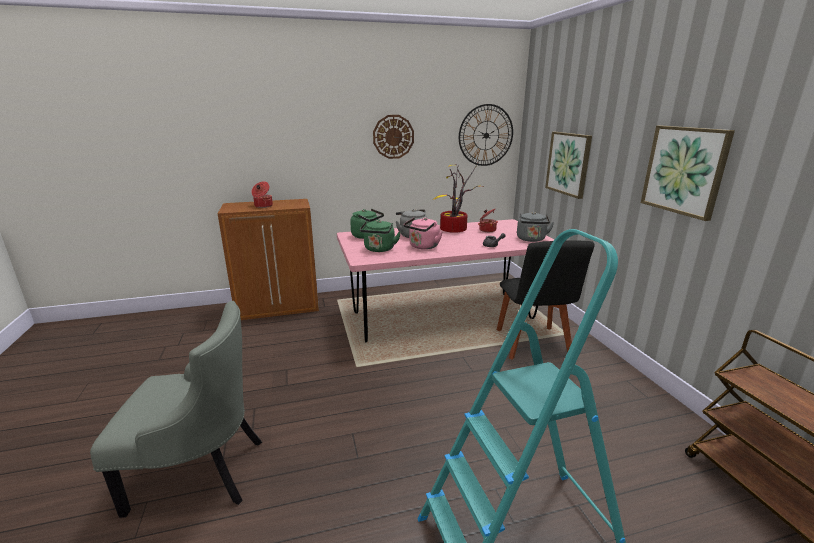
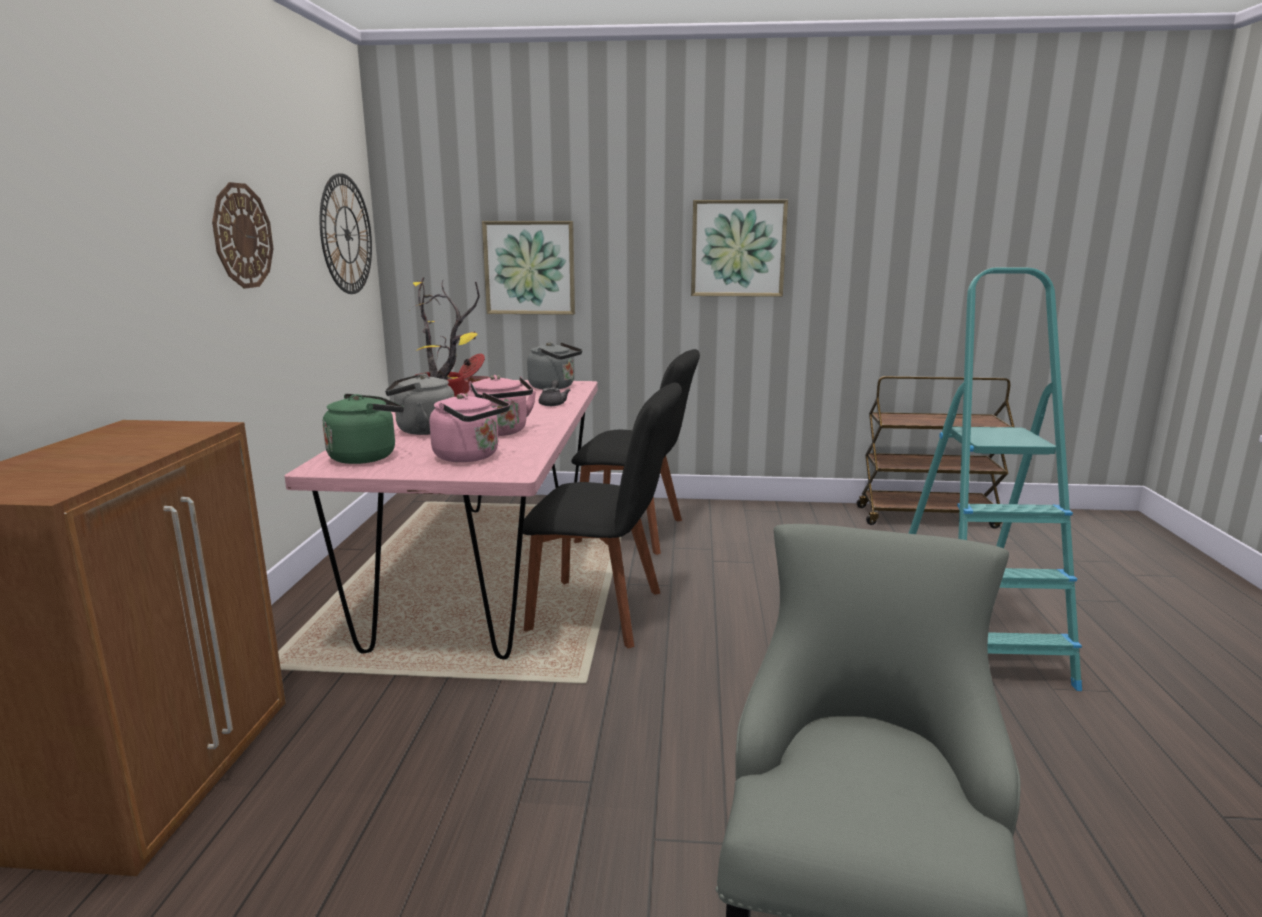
camera: 70 degrees left, 5 degrees down
(263, 206) = (100, 456): cooking pot -> none
(379, 249) = (470, 457): green kettle -> pink kettle
(424, 356) = (603, 612): none -> black chair

